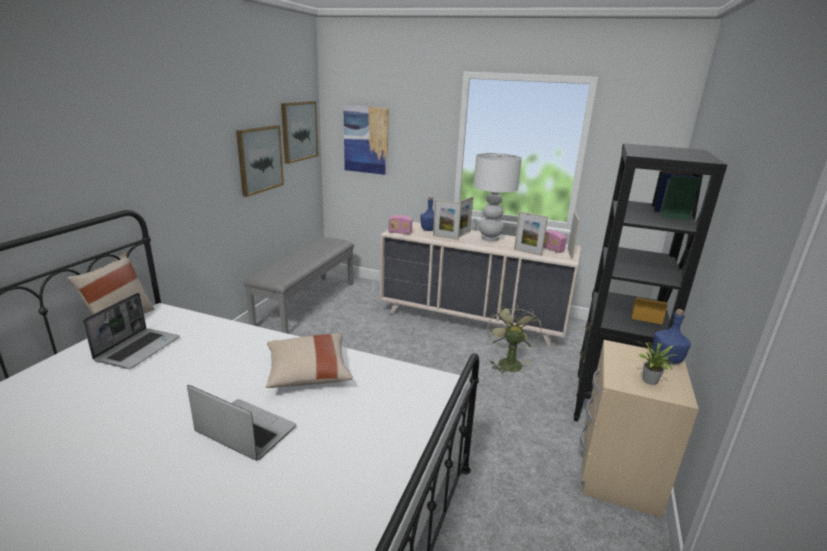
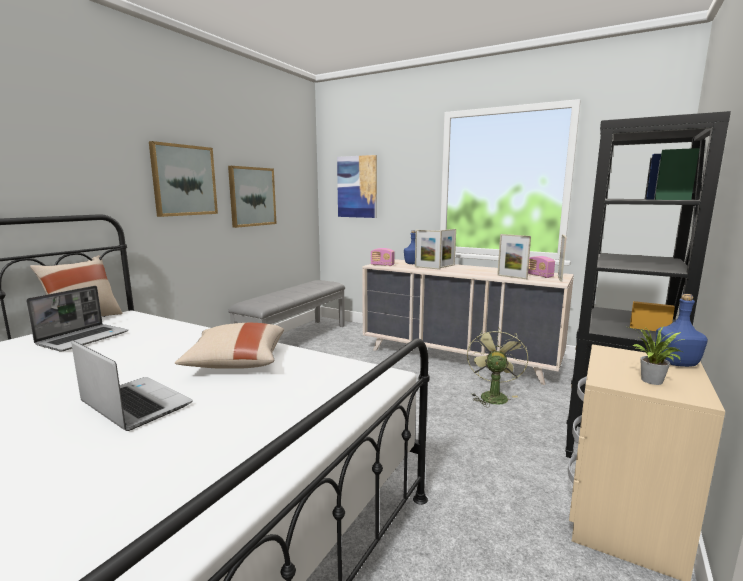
camera: 10 degrees right, 10 degrees down
(299, 131) = (294, 178): picture -> picture (184, 180)
(490, 238) = (474, 269): white table lamp -> none

